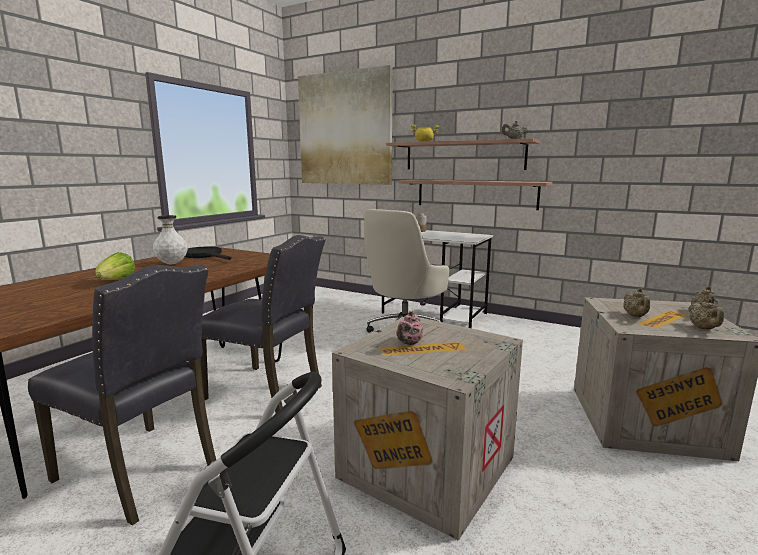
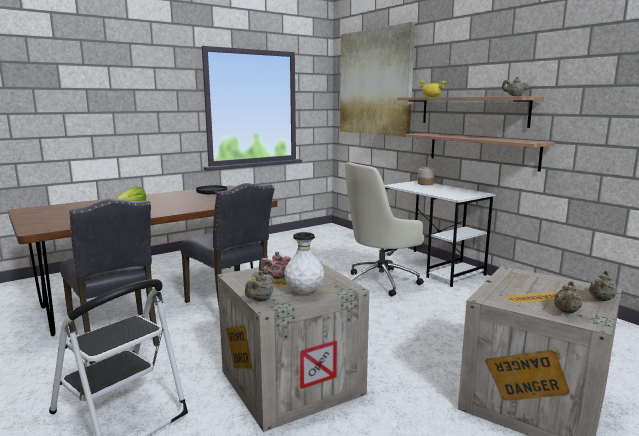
camera: 25 degrees right, 0 degrees up
(172, 264) = (182, 197): white vase -> white vase (304, 292)
(635, 316) = (516, 290): beige teapot -> beige teapot (260, 300)

